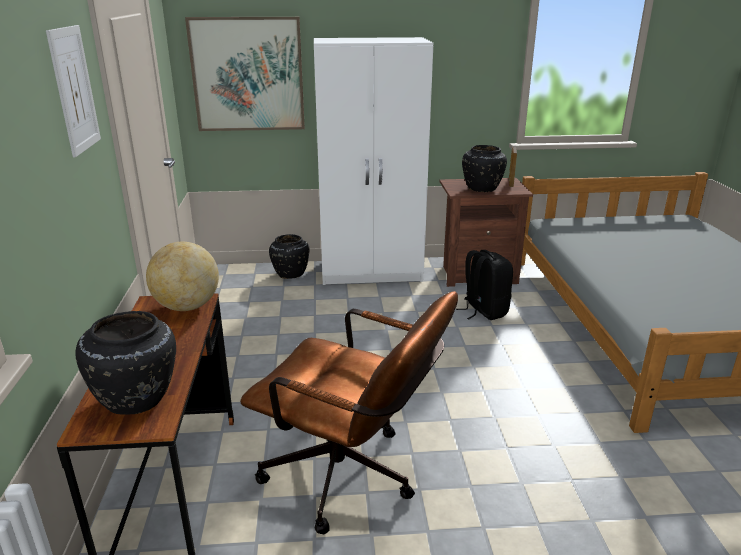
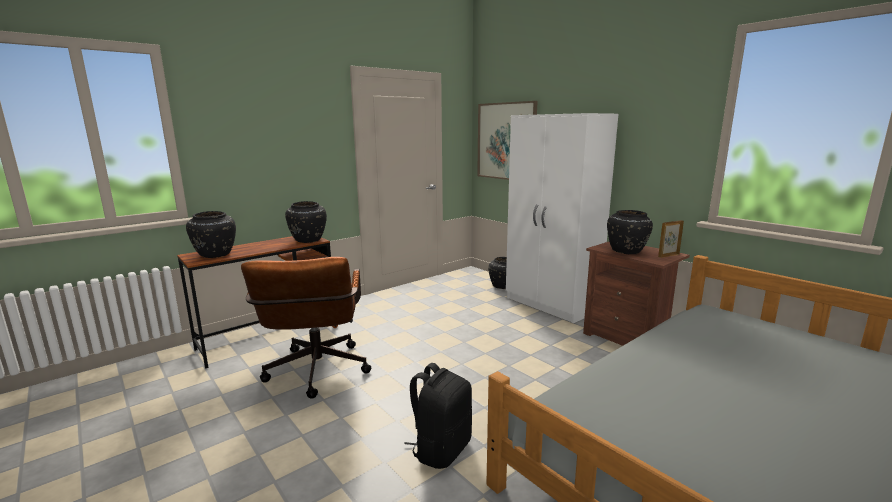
camera: 55 degrees right, 10 degrees down
(74, 90) = (310, 124): picture -> none
(187, 307) = (308, 240): globe -> black vase
(483, 311) = (573, 358): black backpack -> black backpack (441, 449)

